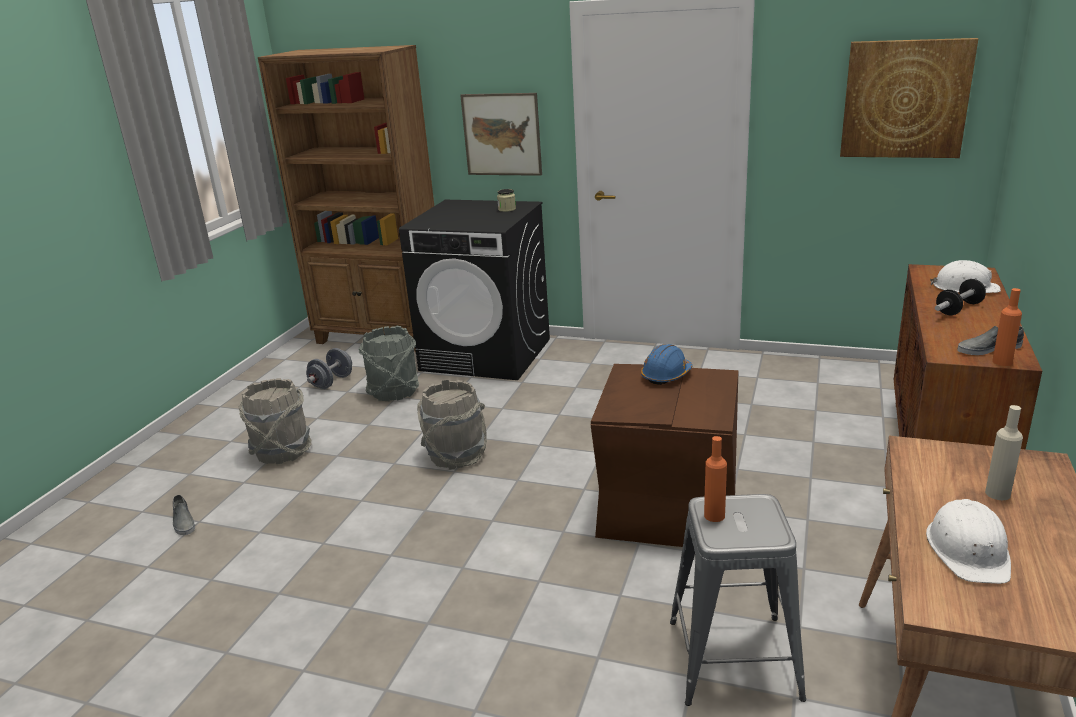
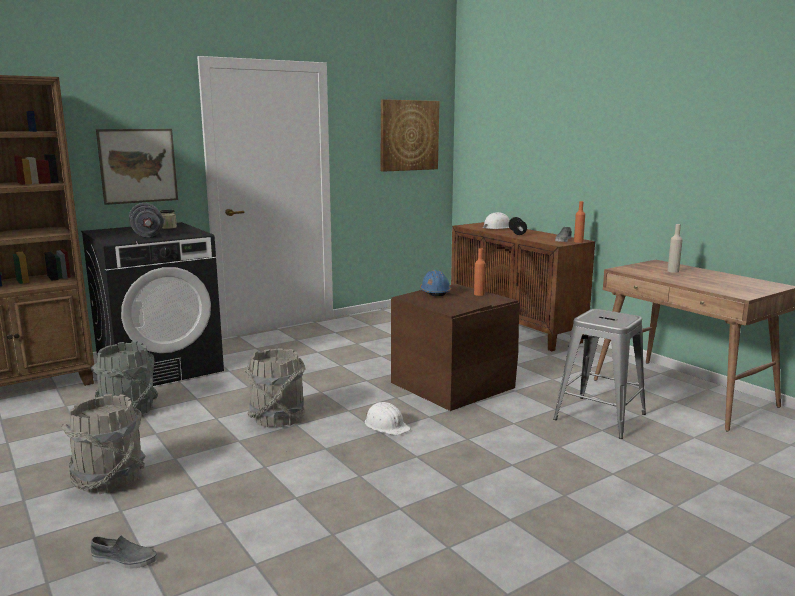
camera: 55 degrees left, 10 degrees down
(332, 382) = (41, 427): grey dumbbell -> grey dumbbell (147, 234)
(714, 515) = (596, 320): orange bottle -> orange bottle (479, 294)
(968, 550) = (708, 283): white hard hat -> white hard hat (386, 425)

